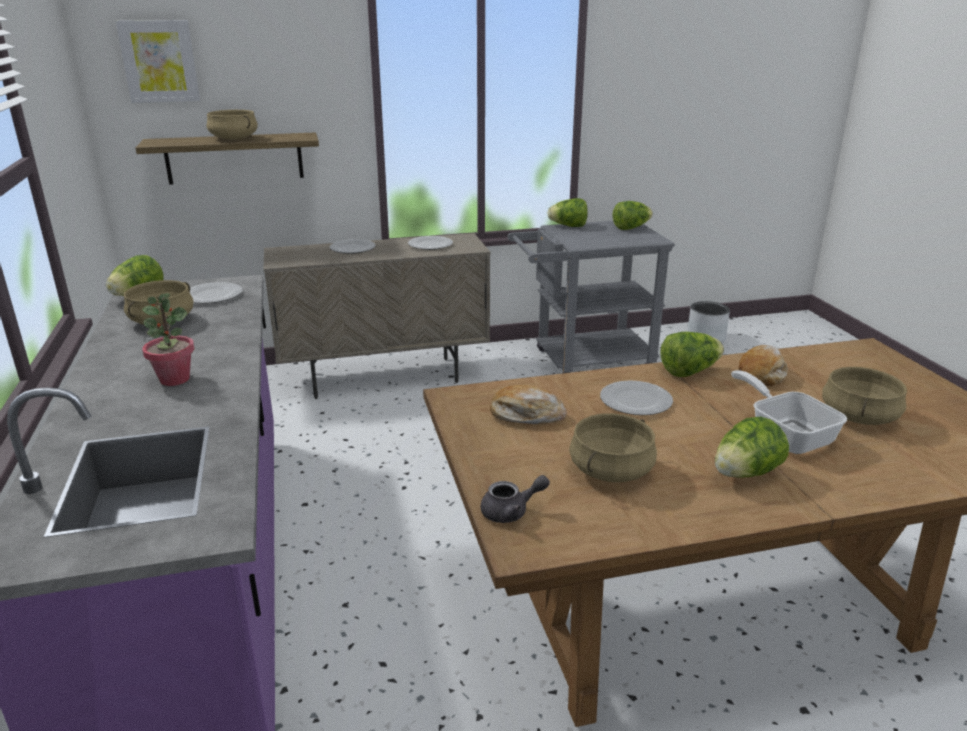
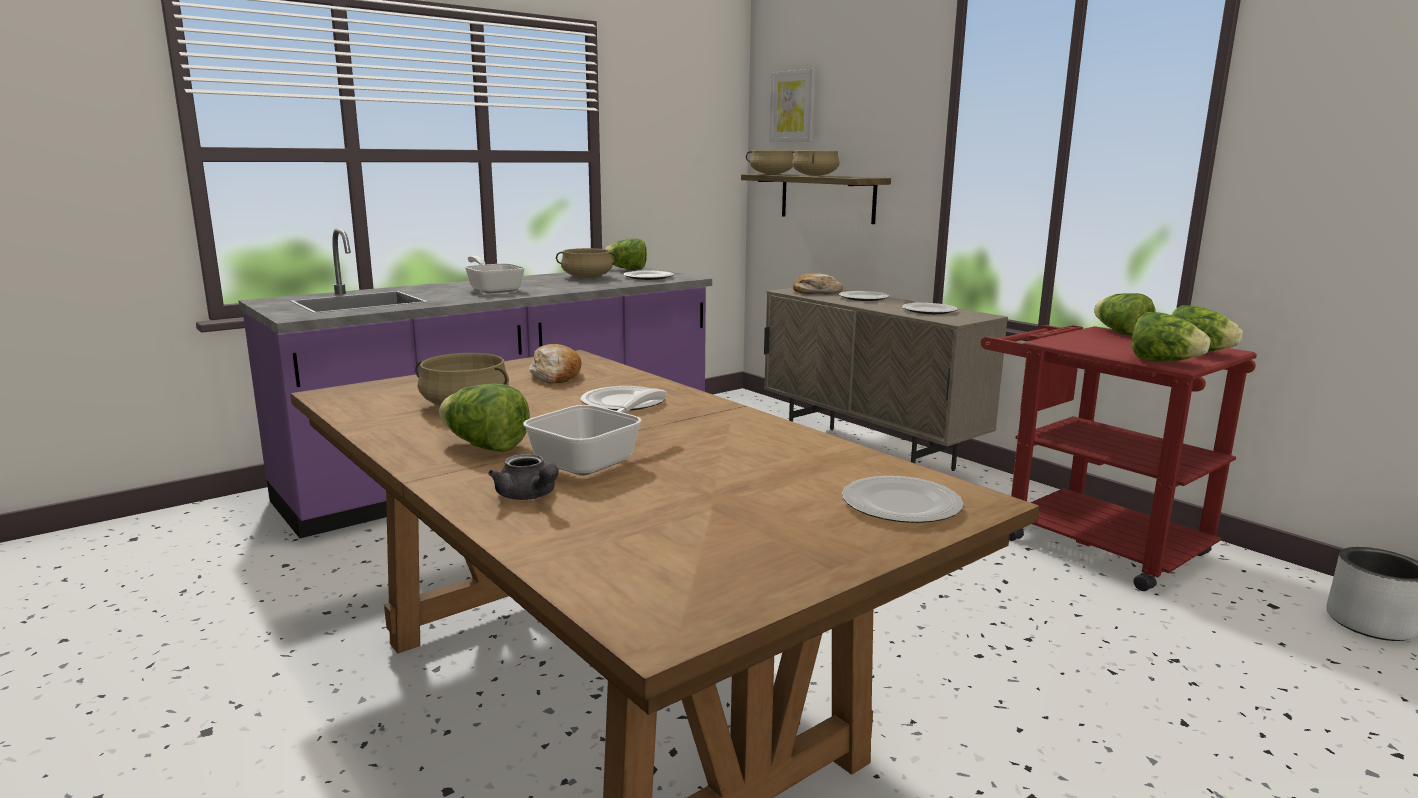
camera: 65 degrees right, 10 degrees down
(174, 379) = (493, 289): potted plant -> frying pan
(511, 512) = (382, 387): grey teapot -> grey teapot (528, 496)
(583, 362) = (1087, 540): grey cart -> red cart
(689, 372) = (729, 415): lettuce -> lettuce (1163, 362)
(762, 373) = (770, 444): bread -> bread (816, 292)
(859, 416) = (688, 494): beige cooking pot -> beige cooking pot (771, 174)
(874, 366) = (899, 504): none -> plate

